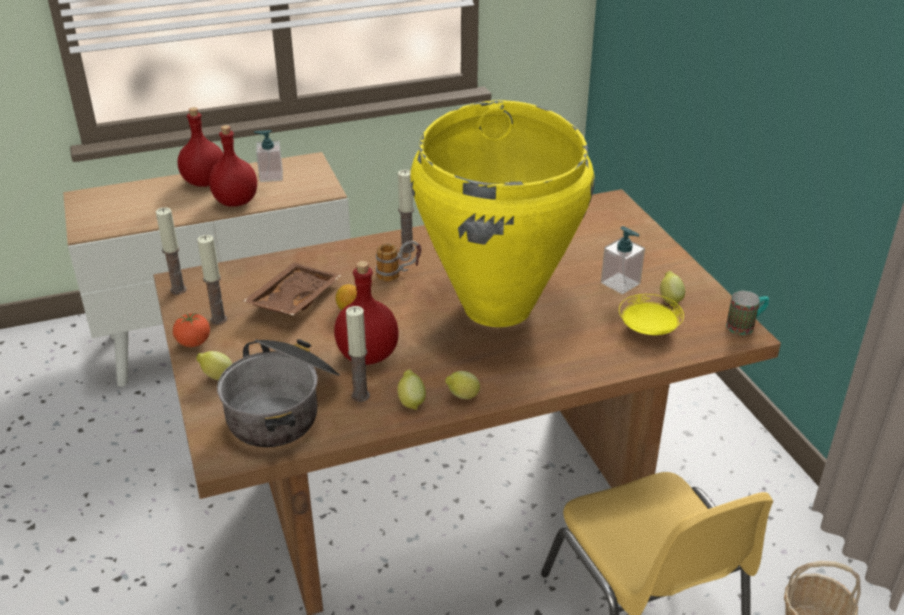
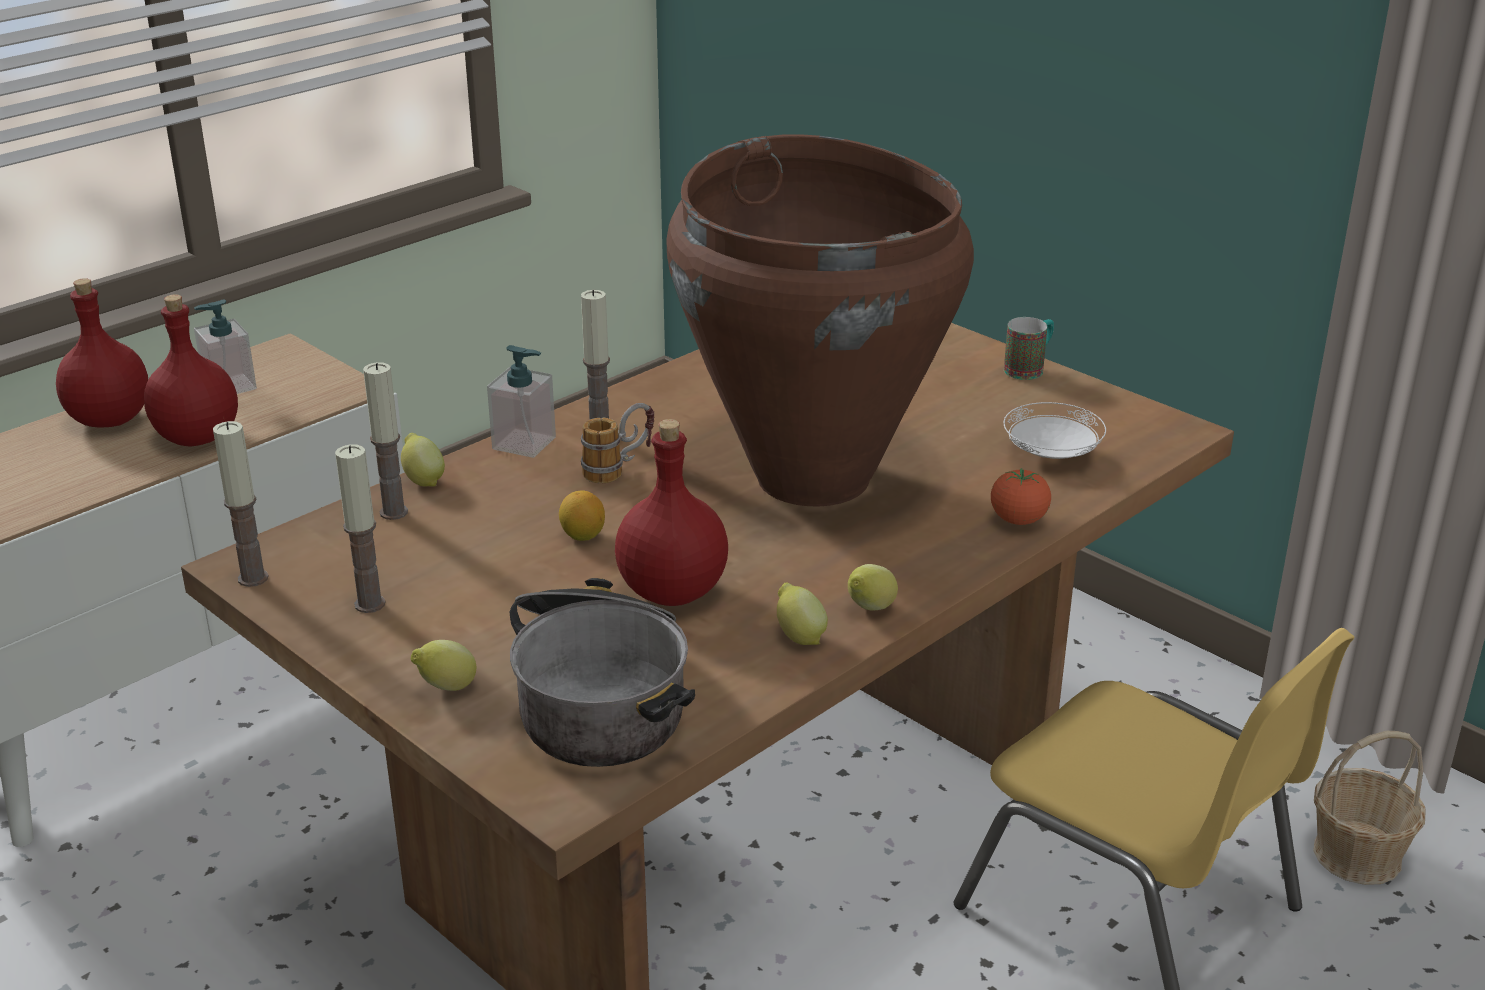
camera: 25 degrees left, 5 degrees down
(193, 343) = (357, 650): tomato -> tomato (1018, 520)
(292, 299) = (474, 544): brown tray -> none
(360, 396) = (712, 650): candle -> candle (394, 512)
(498, 308) = (814, 478): yellow vase -> brown vase
(620, 283) = (961, 406): soap dispenser -> soap dispenser (524, 443)
(648, 329) = (1051, 455): yellow plate -> white plate
(670, 299) = (1046, 411): lemon -> lemon (423, 480)
(745, 325) = (1172, 420): mug -> mug (1029, 368)

